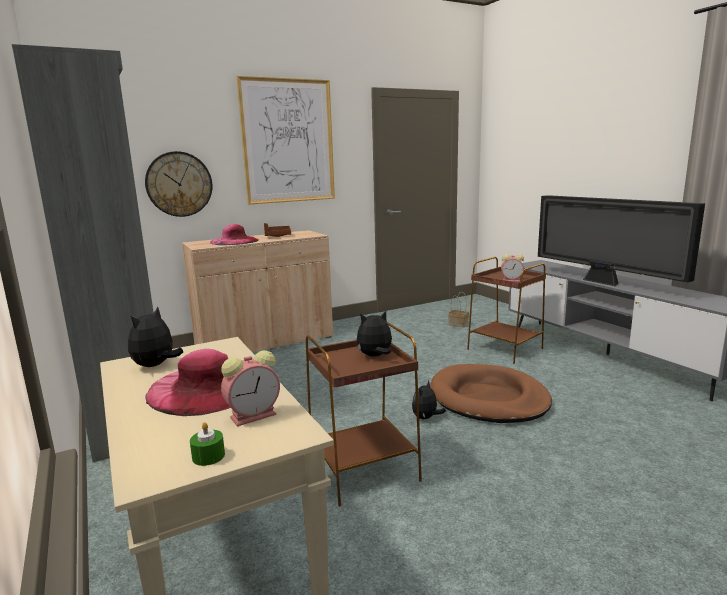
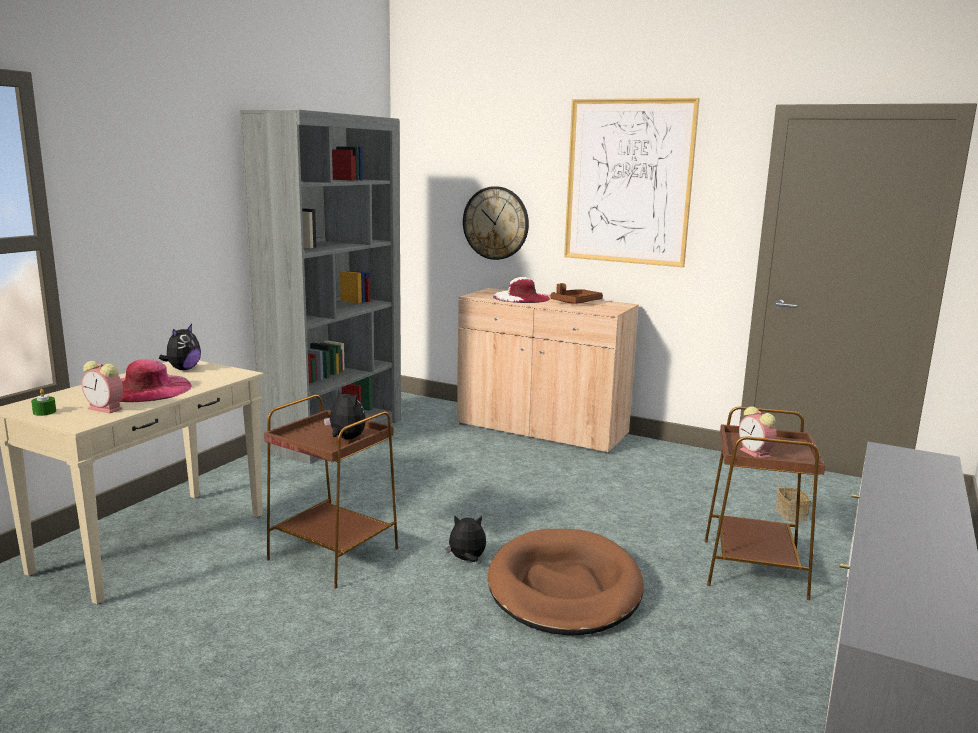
camera: 55 degrees right, 0 degrees up
(155, 365) = (183, 369): plush toy -> plush toy turned 120 degrees clockwise
(234, 241) = (521, 297): pink hat -> white hat
(603, 282) = (878, 517): television -> none

